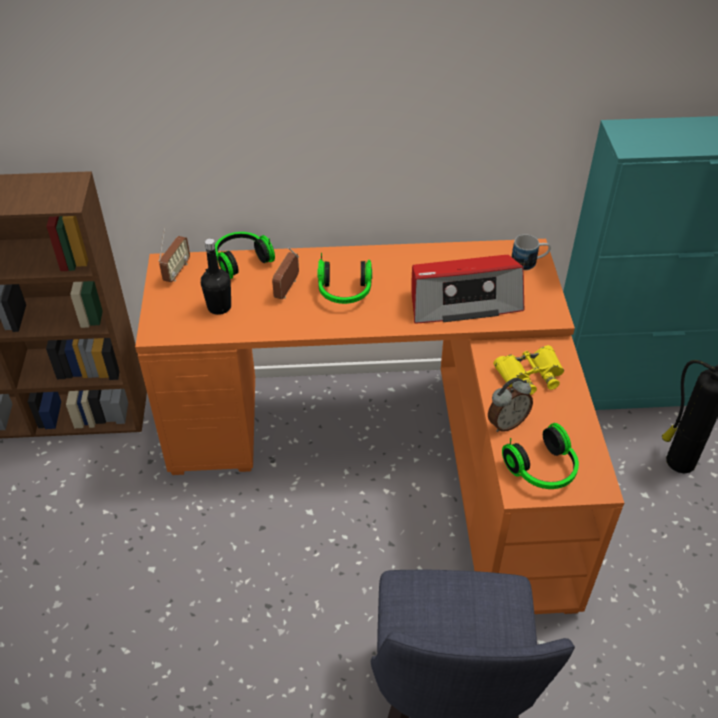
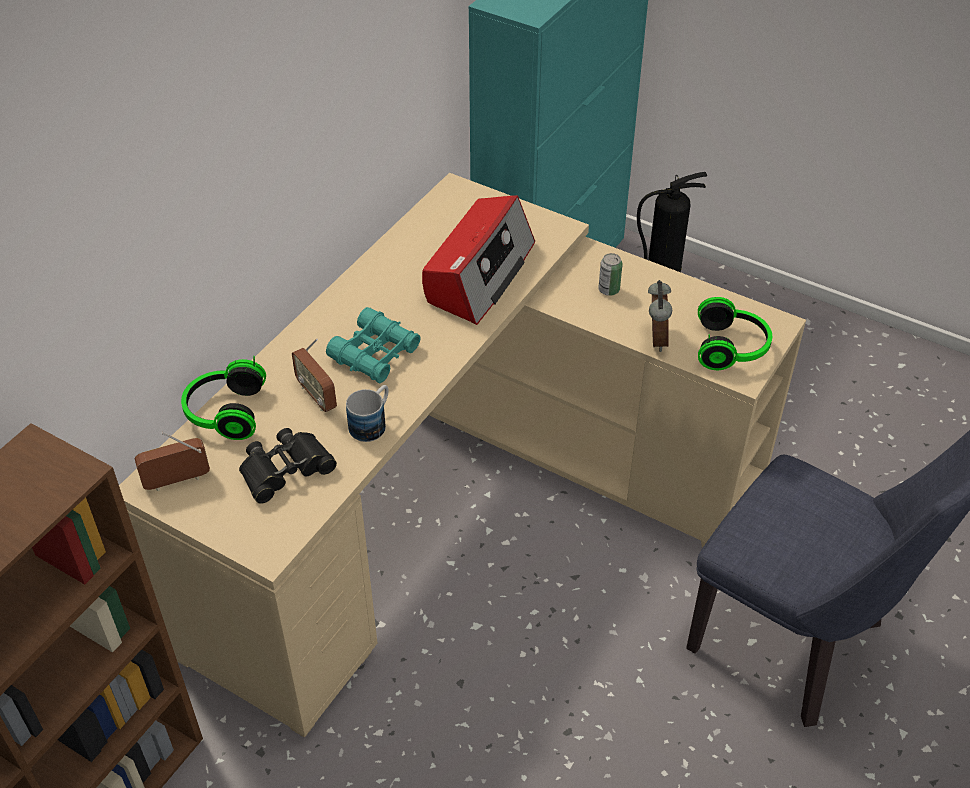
camera: 55 degrees left, 0 degrees up
(177, 271) = (177, 481): radio -> radio turned 75 degrees counterclockwise
(219, 307) = (285, 470): black bottle -> black binoculars
(344, 293) = (375, 354): headphones -> turquoise binoculars
(394, 450) = (460, 505): orange desk -> beige desk
(529, 262) = (471, 201): mug -> mug (372, 423)
(530, 374) = (609, 290): yellow binoculars -> can

